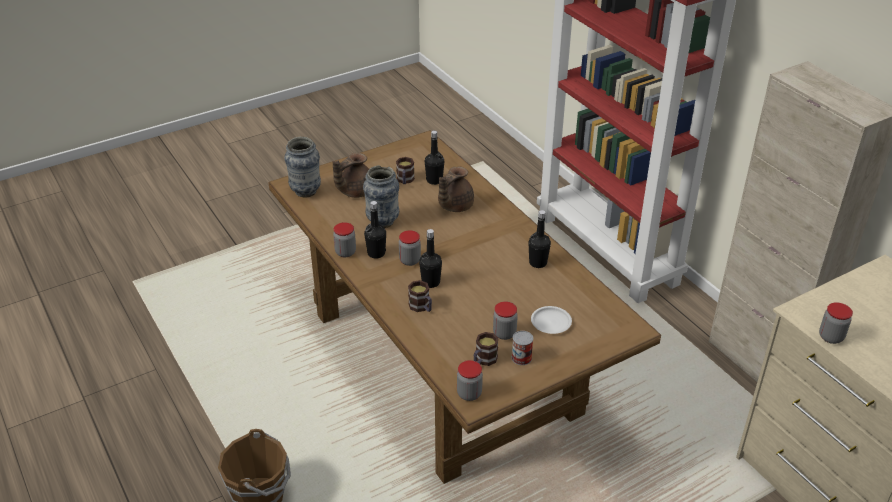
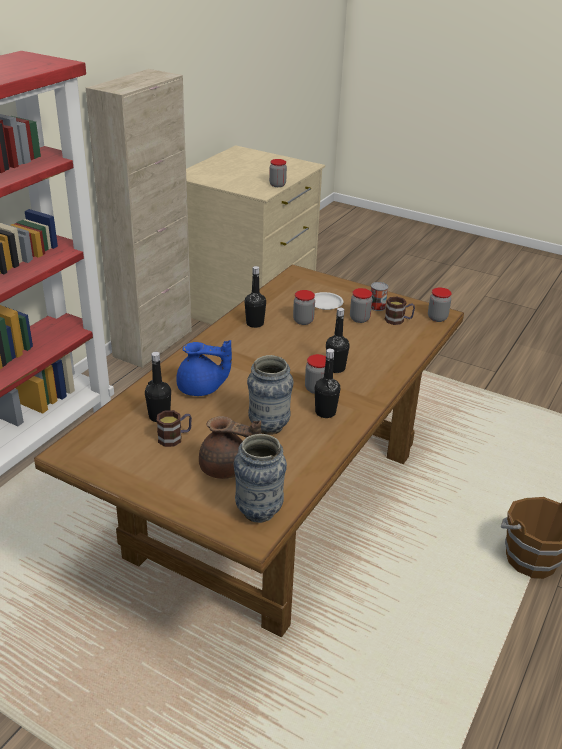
camera: 120 degrees left, 5 degrees down
(345, 252) = (343, 433): jar -> jar (303, 321)
(421, 307) = (372, 363): mug -> none
(454, 206) = (201, 389): brown teapot -> blue teapot

